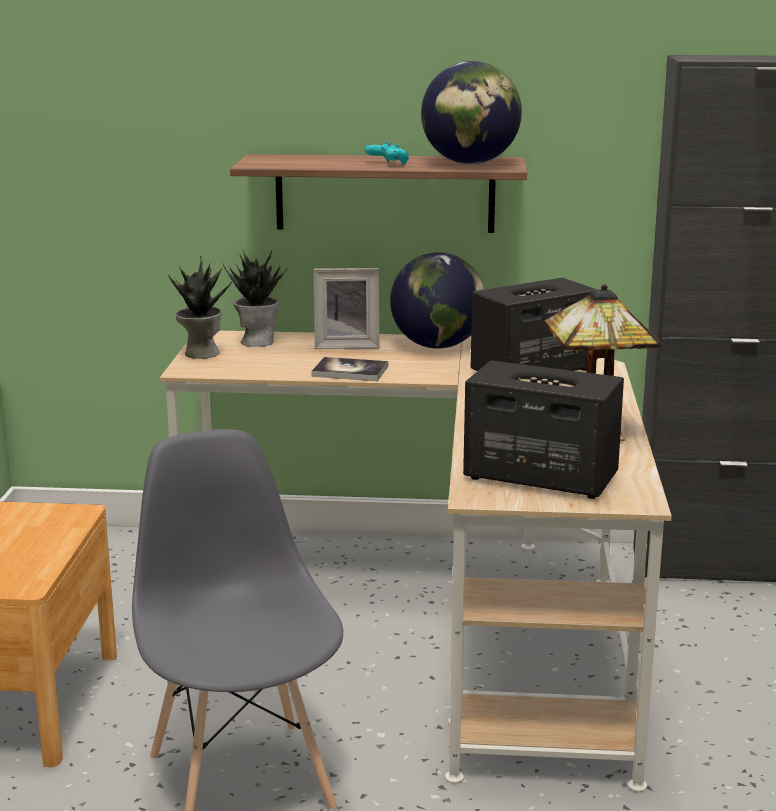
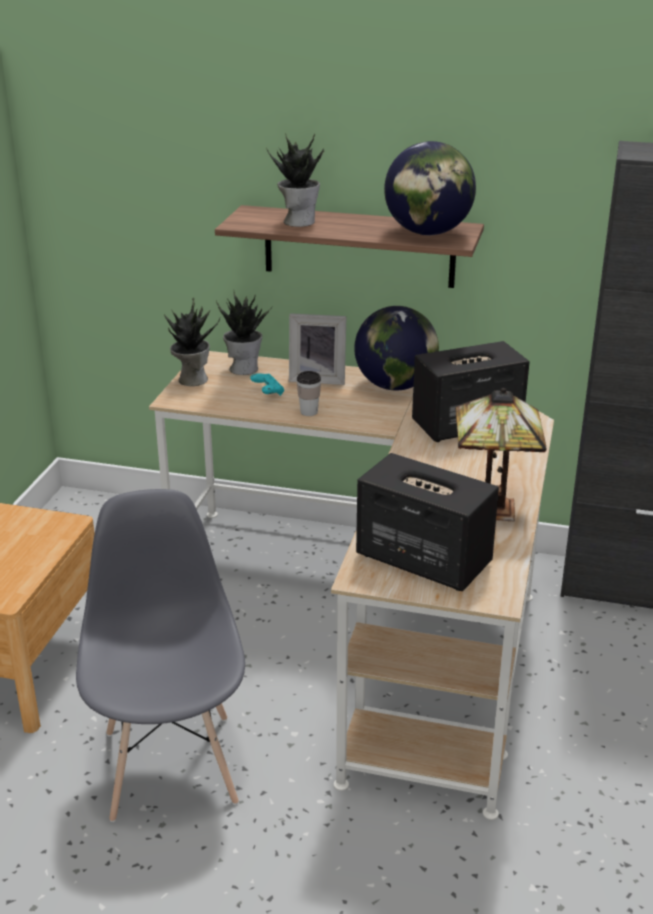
camera: 10 degrees right, 10 degrees up
(322, 161) = (299, 221): none -> potted plant
(350, 371) = (309, 412): book -> cup
(387, 164) = (353, 230): turquoise game controller -> turquoise game controller (268, 392)

